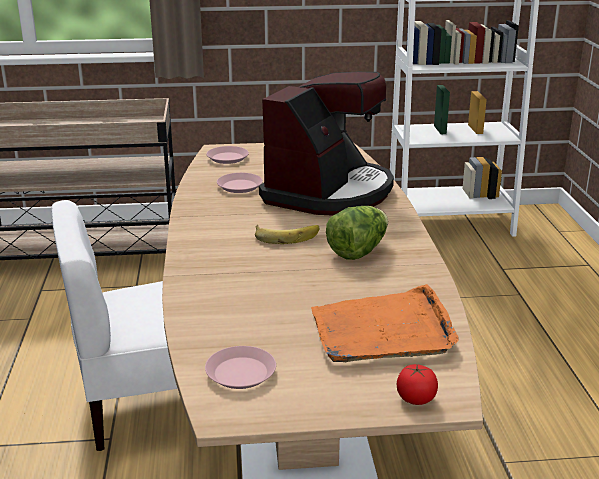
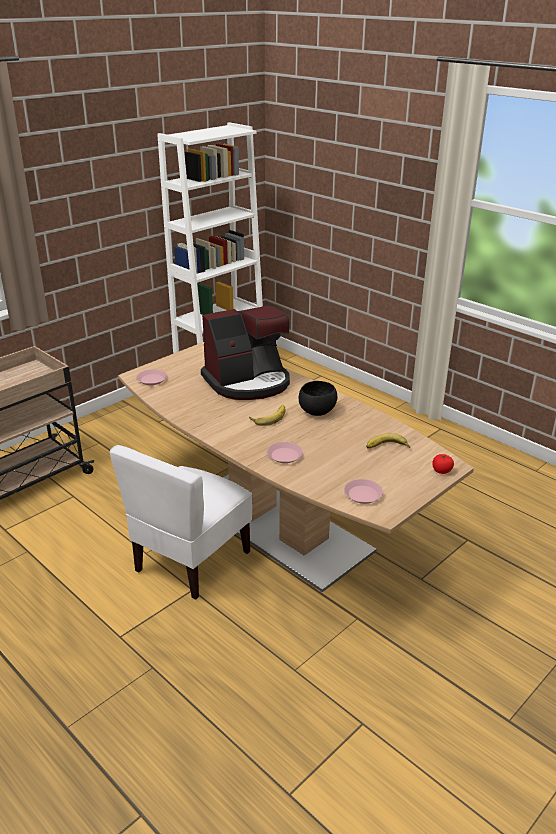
camera: 40 degrees left, 5 degrees up
(240, 186) = (193, 396): pink plate -> pink plate (285, 455)
(329, 192) = (248, 382): coffee machine -> coffee machine turned 75 degrees clockwise
(358, 251) = (316, 412): lettuce -> black bowl
(383, 331) = (387, 447): orange tray -> banana

